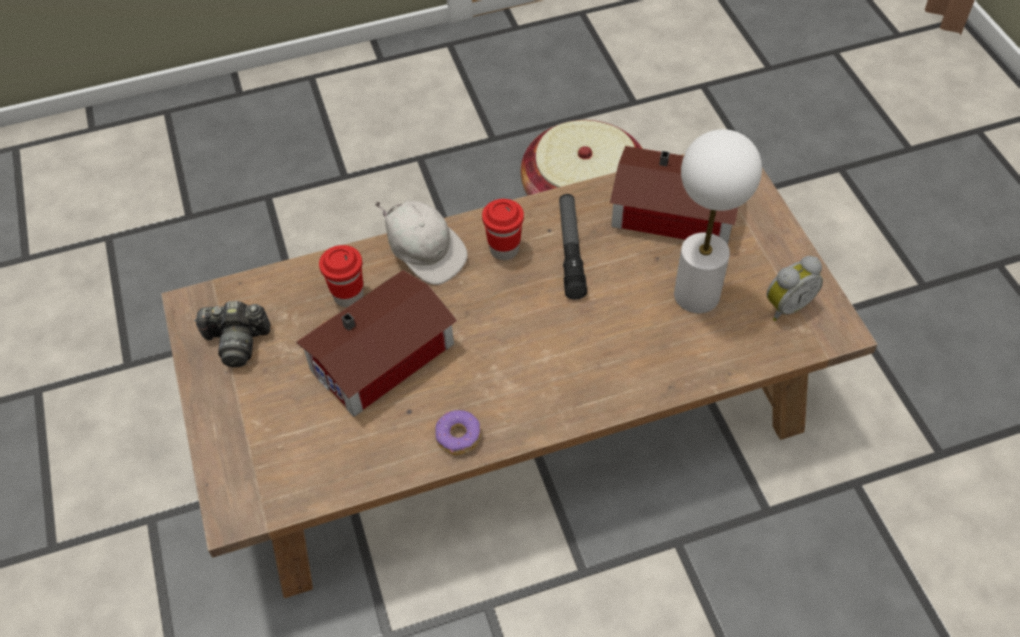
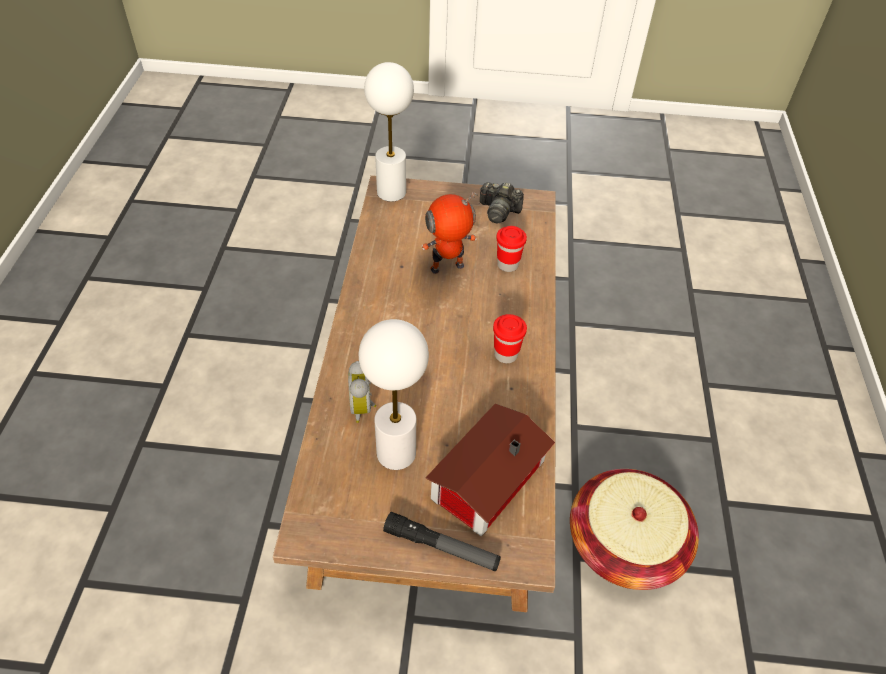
camera: 110 degrees right, 5 degrees down
(237, 341) = (499, 211): camera -> camera turned 90 degrees counterclockwise
(244, 496) = (392, 192): none -> white table lamp
(387, 357) = (447, 268): toy house -> toy robot
(425, 253) = (525, 312): white cap -> none
(458, 437) = (368, 281): donut -> none
(570, 251) = (483, 393): flashlight -> flashlight (441, 547)
(786, 305) = (349, 509): alarm clock -> alarm clock (363, 407)

